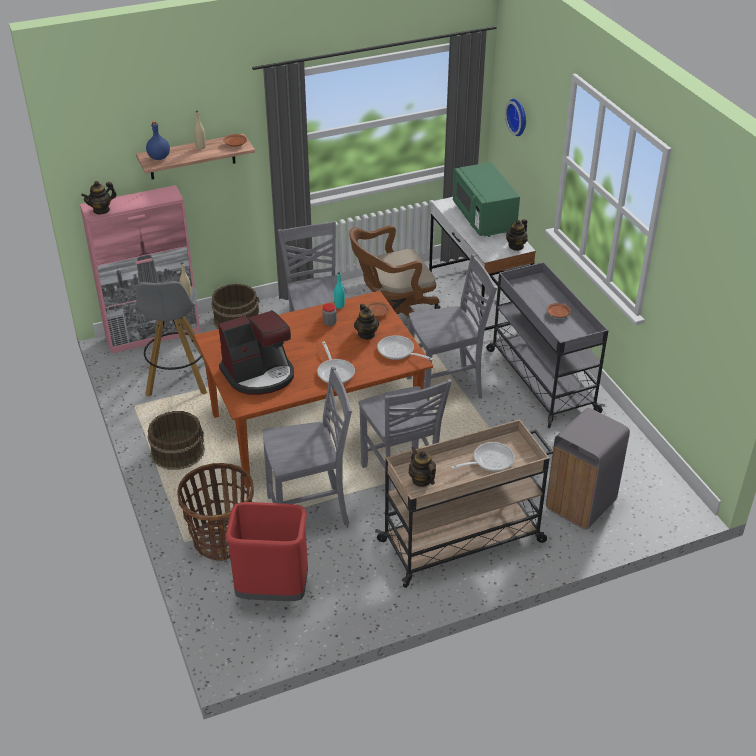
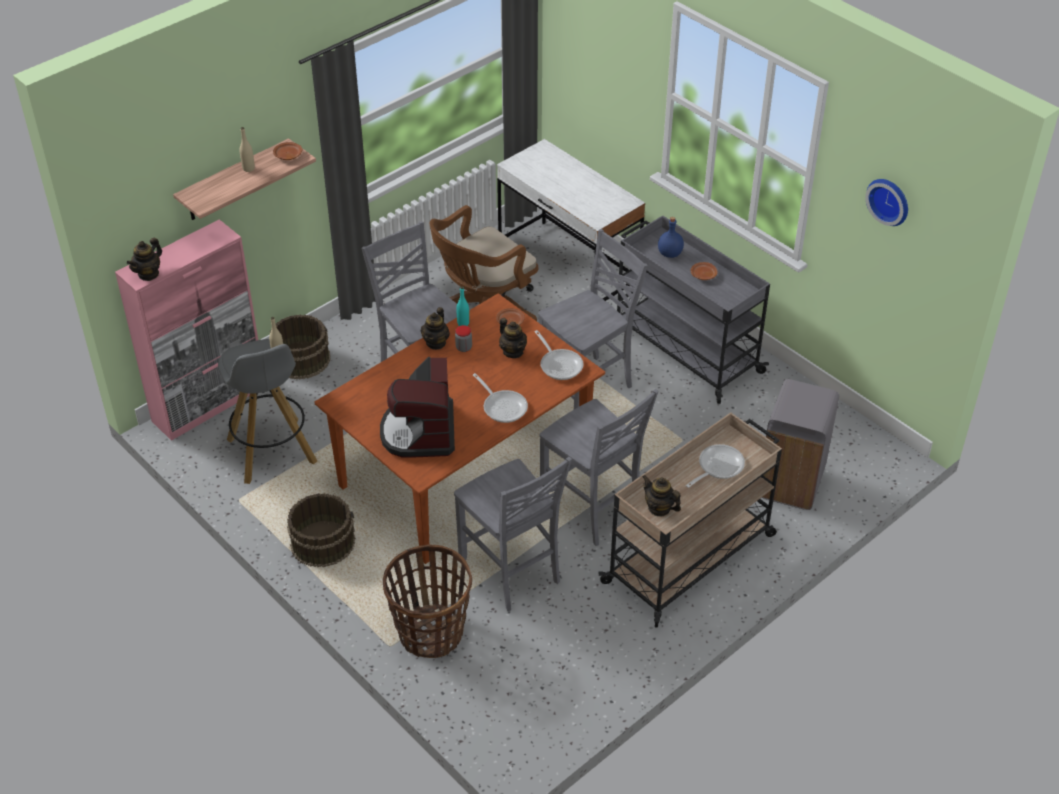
camera: 20 degrees left, 5 degrees up
(159, 157) = (206, 194): blue bottle -> blue bottle (669, 253)
(259, 374) = (420, 432): coffee machine -> coffee machine turned 135 degrees clockwise
(272, 591) = (517, 674): red trash can -> none
(310, 512) = (511, 572): grey chair -> grey chair turned 90 degrees clockwise
(398, 352) = (559, 364): frying pan -> frying pan turned 135 degrees counterclockwise
(484, 218) = (568, 174): green microwave -> none
(516, 246) = (621, 202): teapot -> teapot (436, 343)
(518, 116) = (590, 49): wall clock -> wall clock (890, 200)

